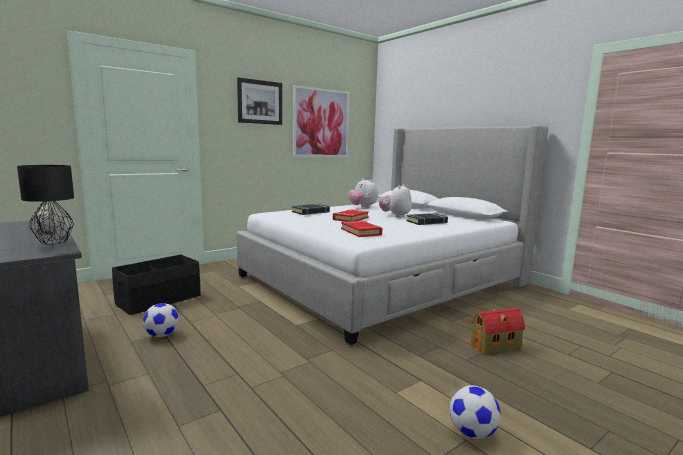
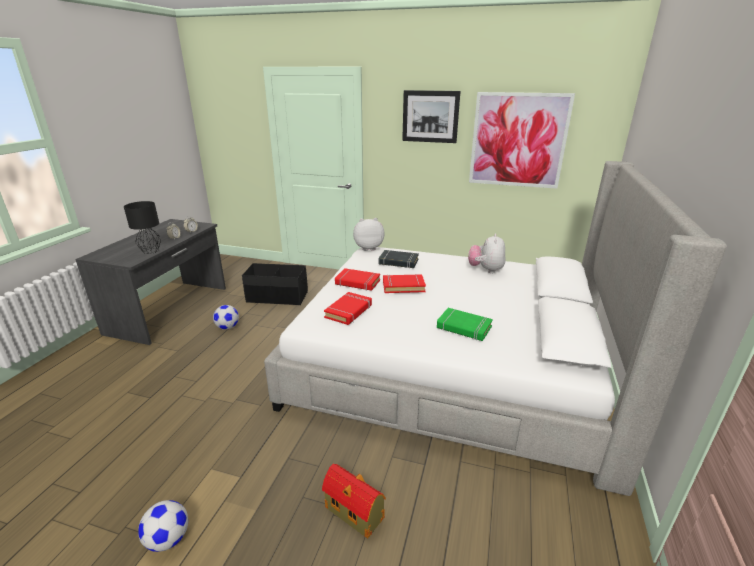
camera: 55 degrees right, 15 degrees up
(319, 223) = (357, 282): none -> red book
(395, 216) = (469, 300): plush toy -> plush toy (368, 248)
(427, 222) = (463, 328): black book -> green book

